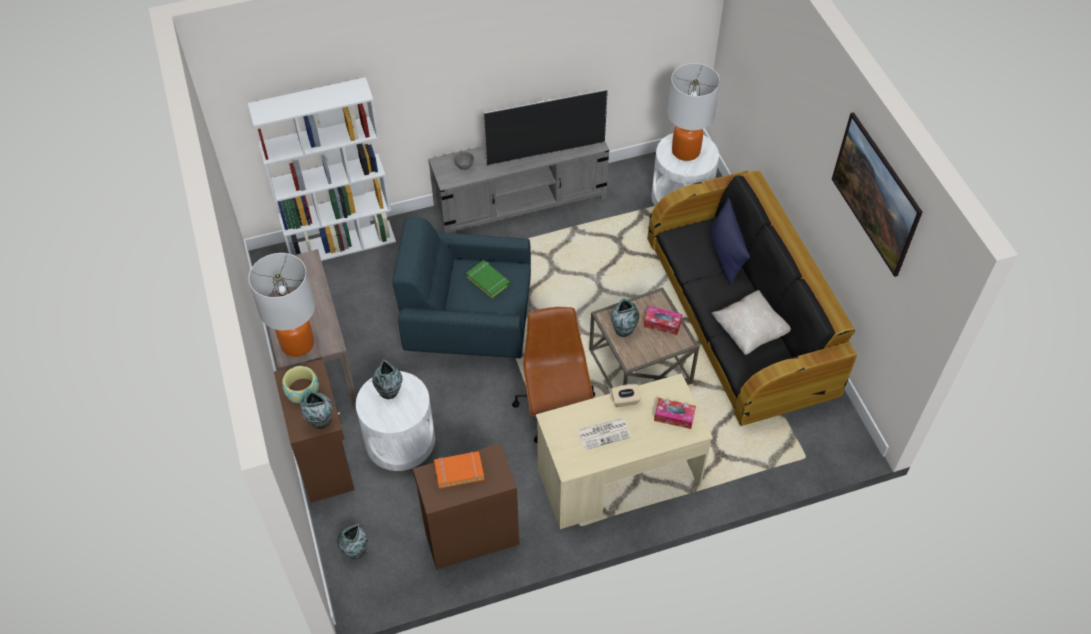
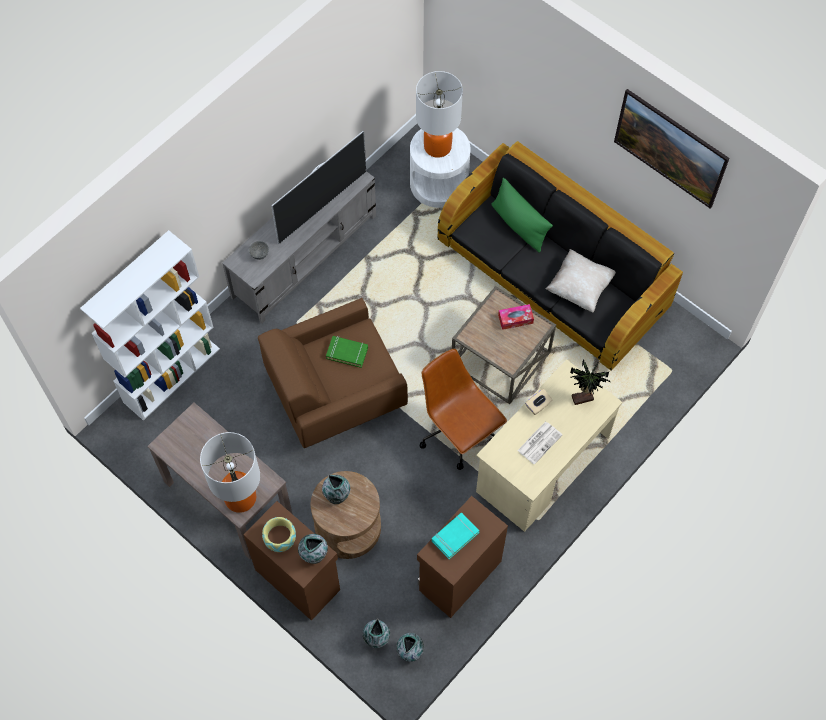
camera: 30 degrees left, 10 degrees up
(400, 440) = (348, 527): white side table -> brown side table
(459, 471) = (455, 536): orange book -> turquoise book
(468, 323) = (334, 393): blue armchair -> brown armchair
(624, 329) = (488, 340): vase -> vase (410, 652)
(674, 416) = (583, 399): tissue box -> potted plant
(725, 253) = (519, 225): blue pillow -> green pillow

